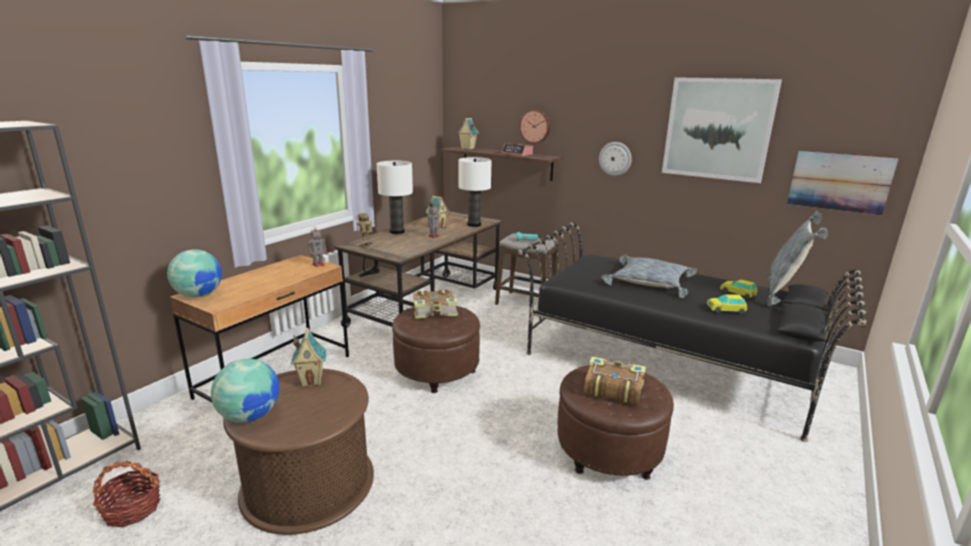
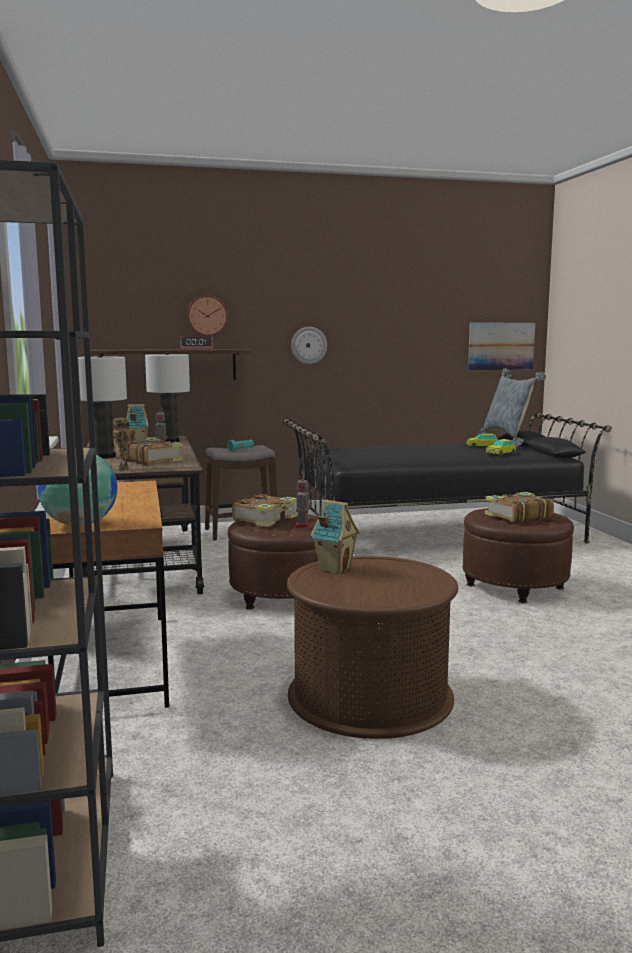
camera: 45 degrees left, 10 degrees down
(132, 509) = (251, 801): basket -> none
(250, 416) = (362, 597): globe -> none
(319, 264) = (125, 484): toy robot -> toy robot (302, 526)
(405, 243) = (151, 460): none -> book
(467, 148) = (116, 349): toy house -> none
(649, 280) = (412, 451): pillow -> none
(717, 129) = (404, 307): picture -> none

